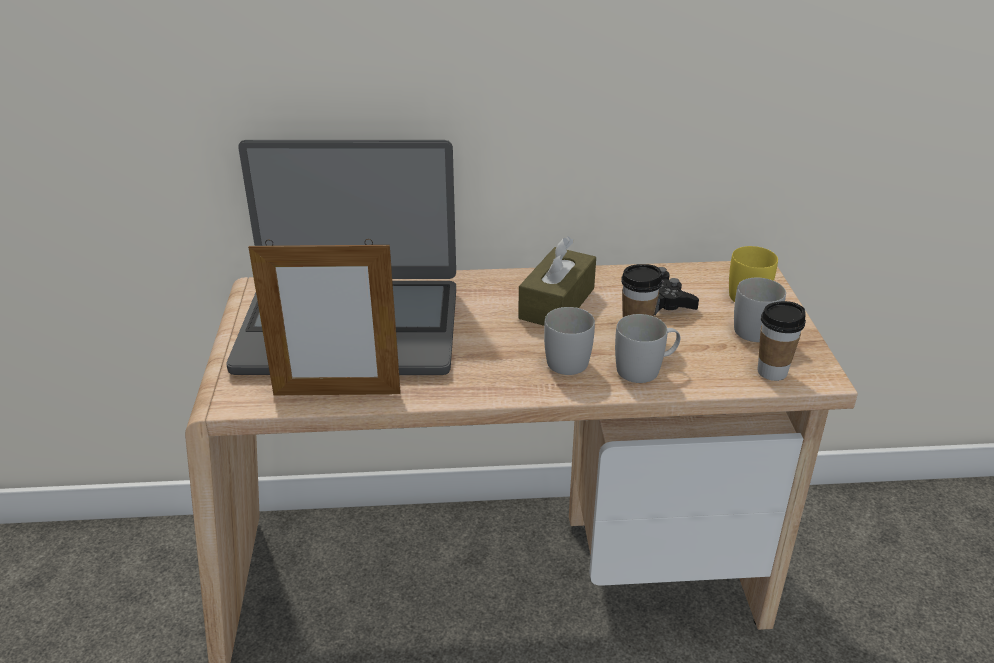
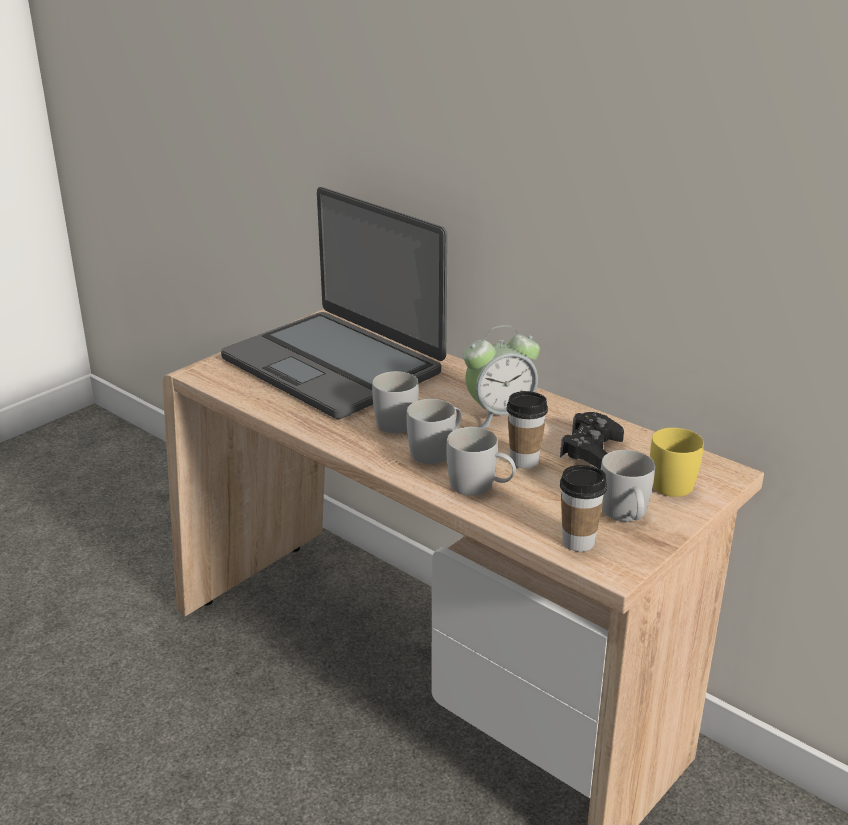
camera: 45 degrees right, 5 degrees down
(337, 394) = (259, 397): picture frame -> none
(493, 348) = (399, 420): none -> white mug
(557, 303) = (500, 415): brown tissue box -> alarm clock

